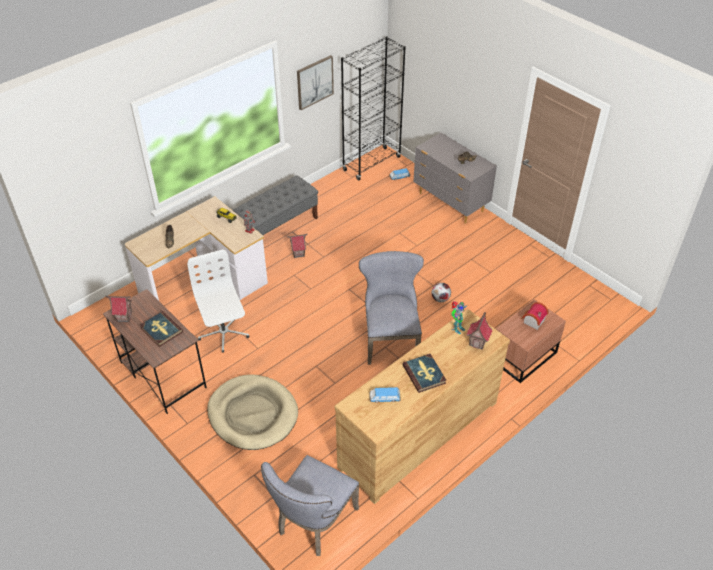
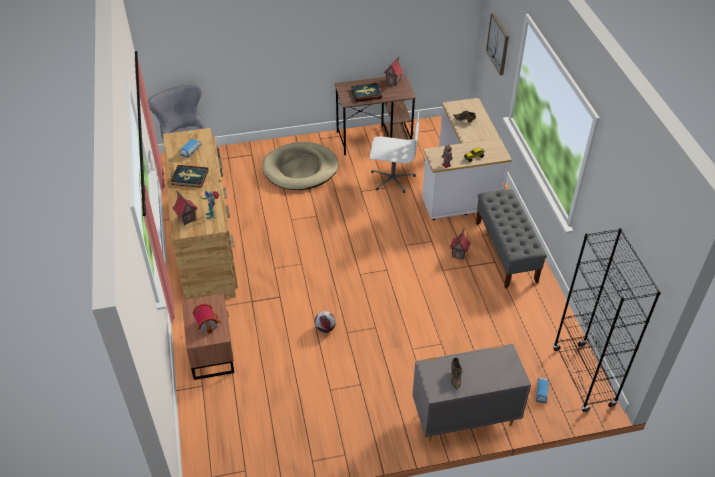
camera: 120 degrees right, 0 degrees up
(314, 82) = (604, 215): picture -> picture (498, 43)
(390, 338) = (307, 271): grey chair -> none

